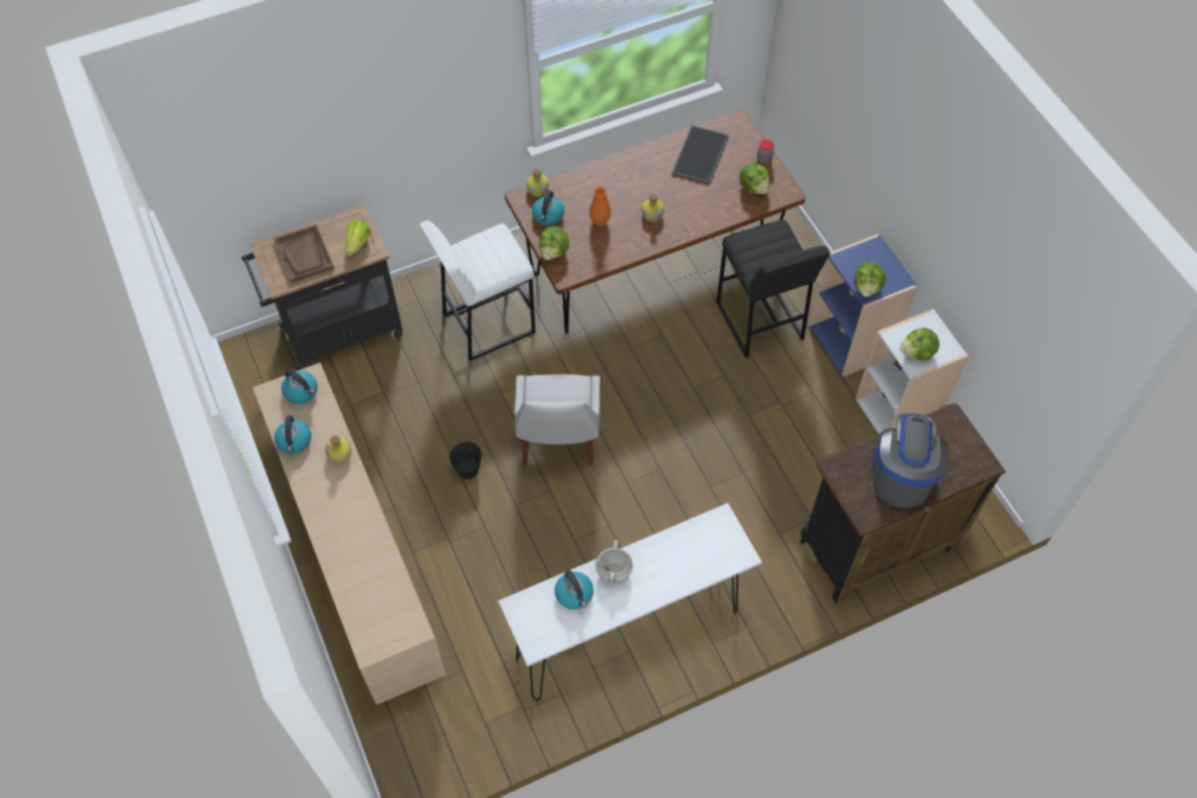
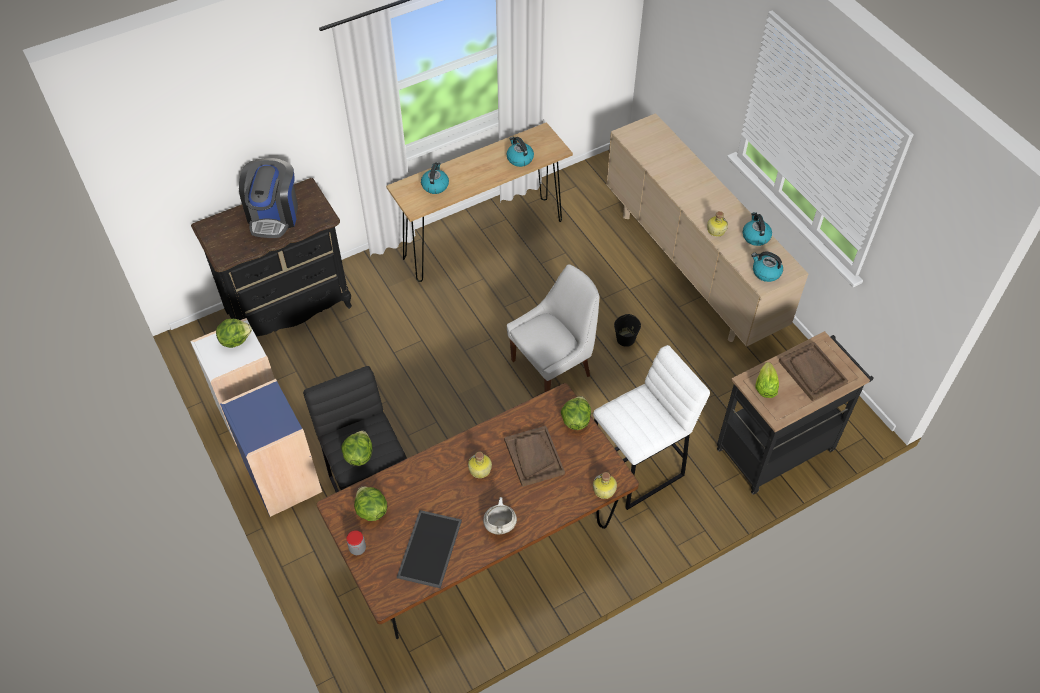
camera: 175 degrees right, 5 degrees down
(548, 216) = (588, 459): kettle -> kettle (435, 185)
(558, 441) = (553, 366): white chair -> white chair turned 60 degrees clockwise
(600, 222) = (533, 457): orange vase -> brown tray
(614, 571) = (493, 173): white cooking pot -> white cooking pot (499, 524)
(628, 634) = (483, 239): white console table -> brown console table
(867, 287) = (269, 397): lettuce -> lettuce (359, 455)

